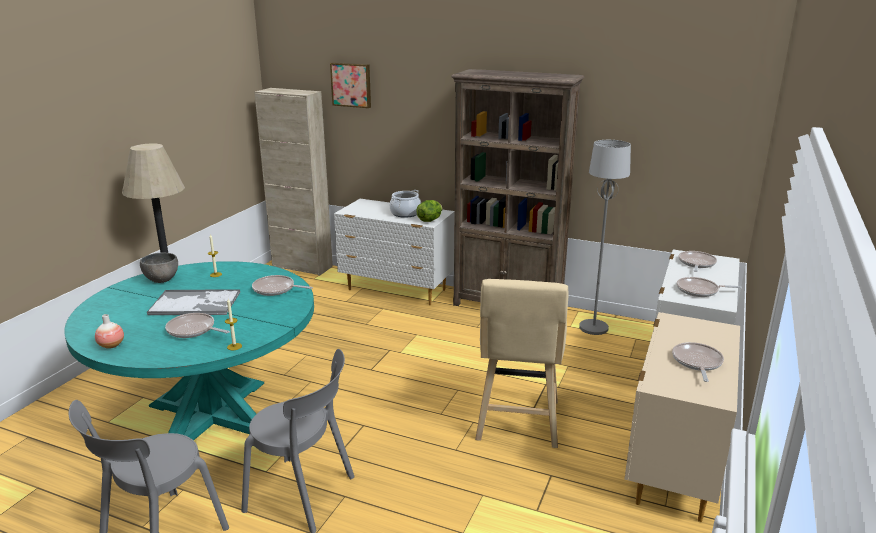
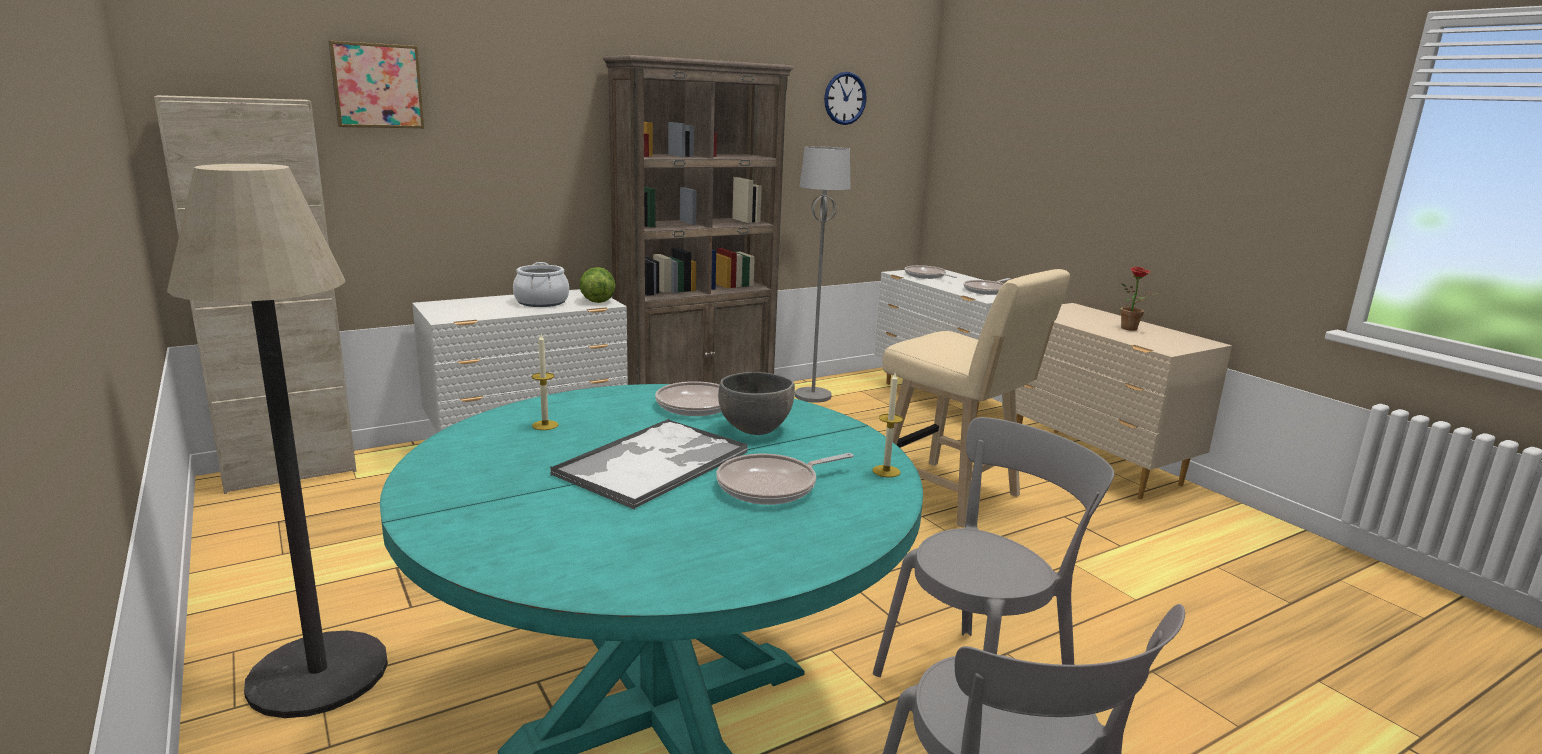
camera: 55 degrees left, 5 degrees down
(111, 345) = (733, 567): vase -> none
(162, 280) = (469, 466): grey bowl -> grey bowl (755, 429)
(668, 101) = (845, 98): none -> wall clock
(697, 362) = (1132, 329): frying pan -> potted plant

